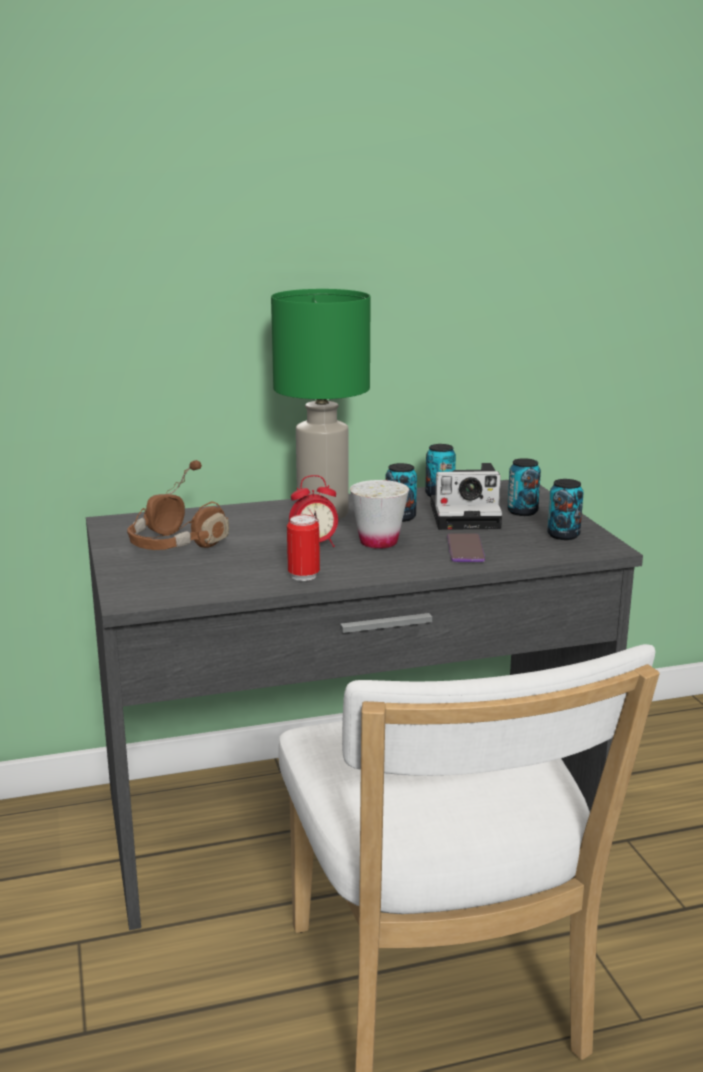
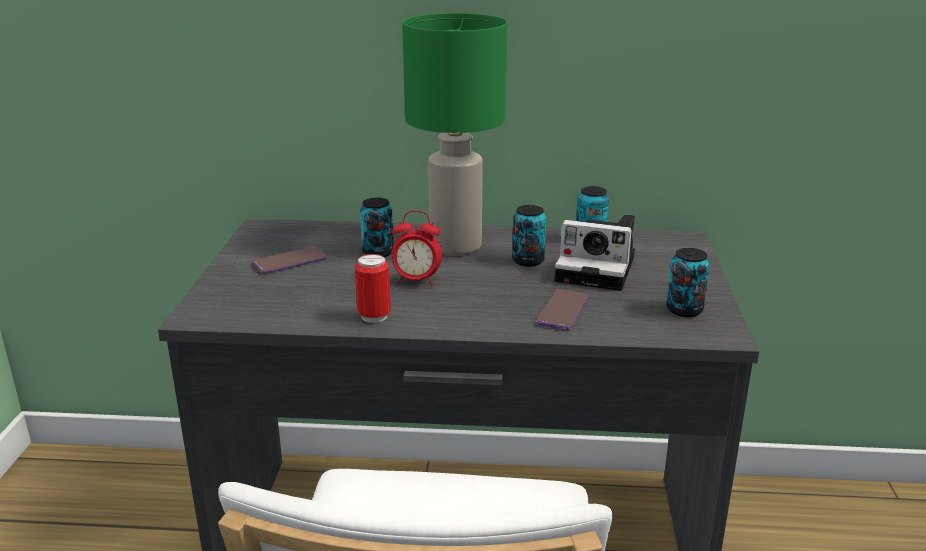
camera: 20 degrees right, 5 degrees up
(174, 545) = (290, 261): brown headphones -> phone
(378, 542) = (481, 288): white cup -> none
(522, 512) = (662, 273): can -> can (378, 252)

